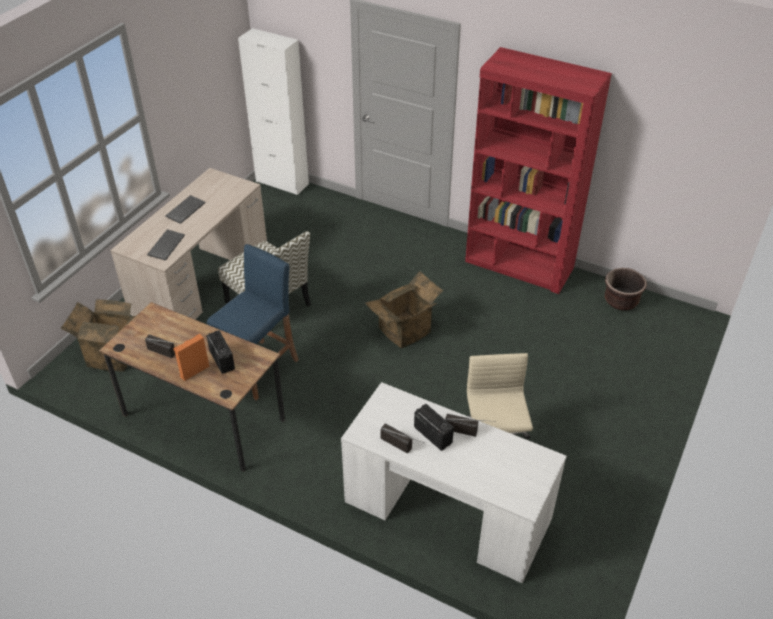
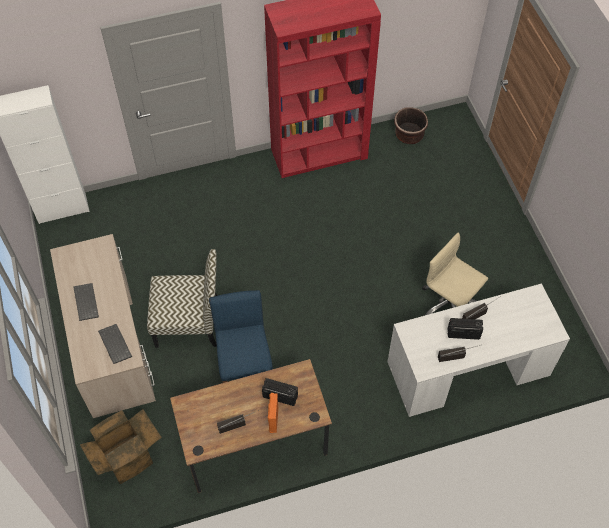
camera: 45 degrees left, 15 degrees up
(405, 331) = (306, 266): cardboard box -> none

